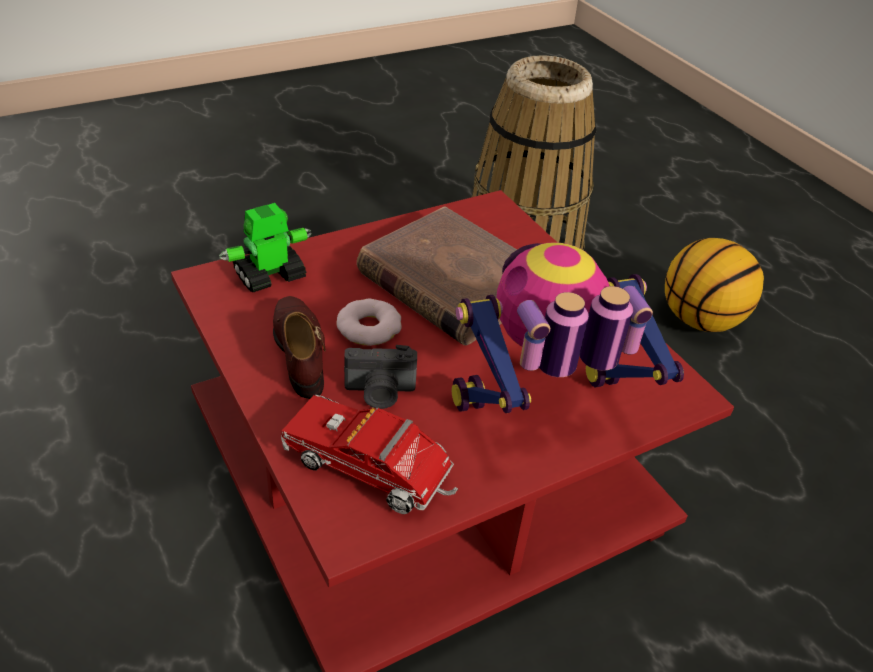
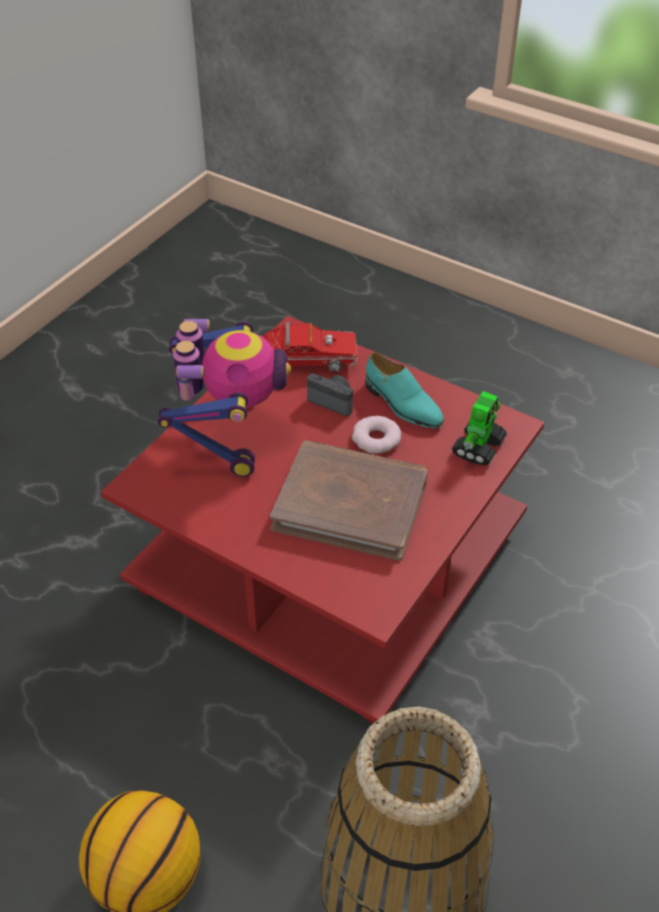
camera: 155 degrees right, 5 degrees up
(300, 351) = (402, 405): brown shoe -> turquoise shoe
(379, 393) = (333, 401): camera -> camera turned 60 degrees clockwise
(542, 410) = (228, 432): toy robot -> toy robot turned 45 degrees counterclockwise

